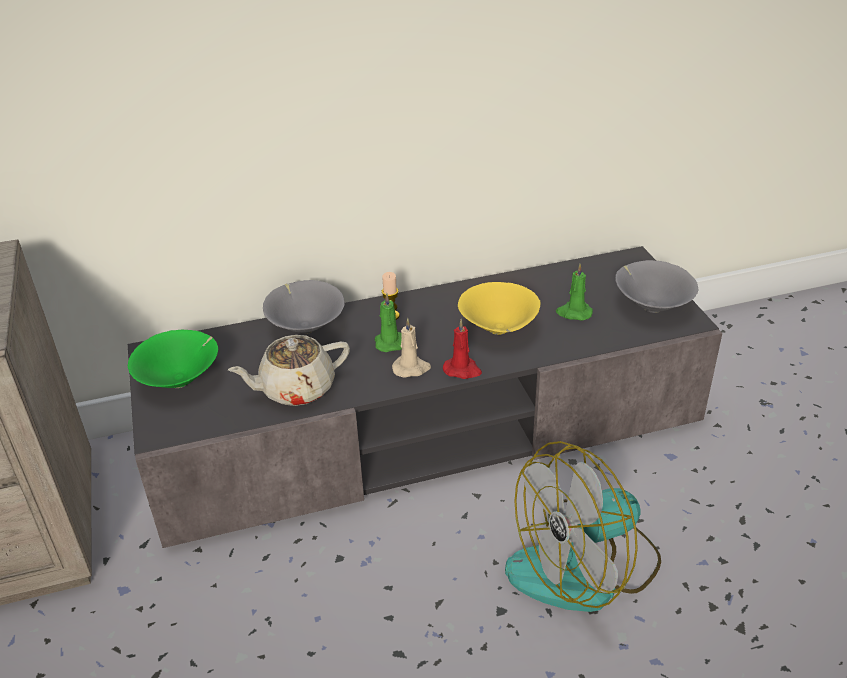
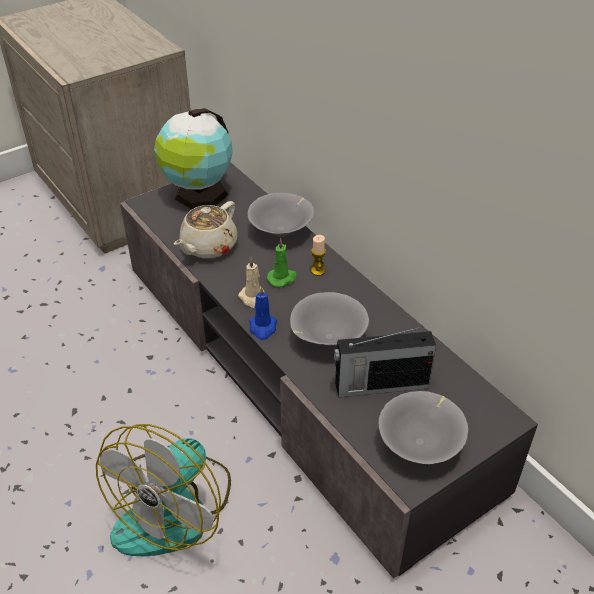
camera: 70 degrees right, 5 degrees up
(181, 381) = (199, 195): green bowl -> globe
(296, 389) = (208, 247): beige teapot -> beige teapot turned 105 degrees counterclockwise
(462, 370) = (263, 328): red candle -> blue candle
(498, 330) = (327, 338): yellow bowl -> grey bowl
(573, 312) = (379, 385): green candle -> radio
(585, 568) = (175, 508): fan -> fan turned 105 degrees counterclockwise

